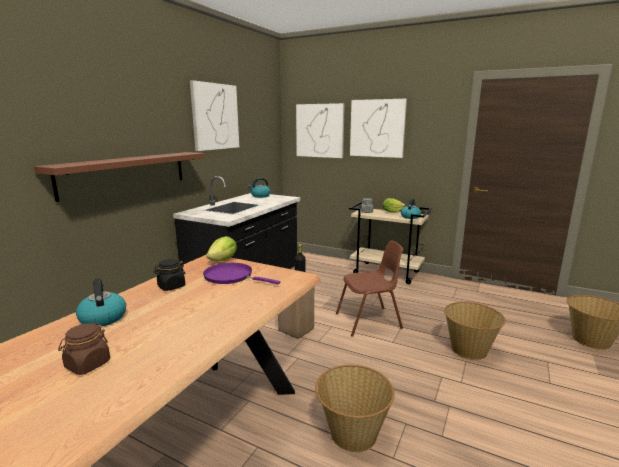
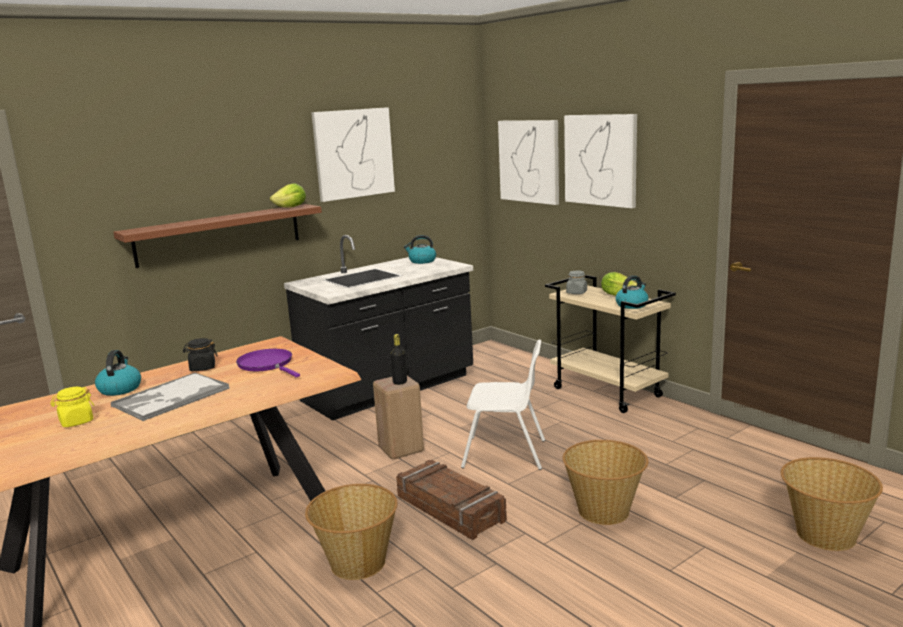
camera: 25 degrees right, 0 degrees up
(87, 365) = (76, 422): brown jar -> yellow jar
(174, 319) = (170, 398): none -> tray
(223, 260) = (283, 345): lettuce -> lettuce (291, 207)
(369, 321) = (506, 454): brown chair -> white chair
(375, 368) = (451, 508): none -> crate

